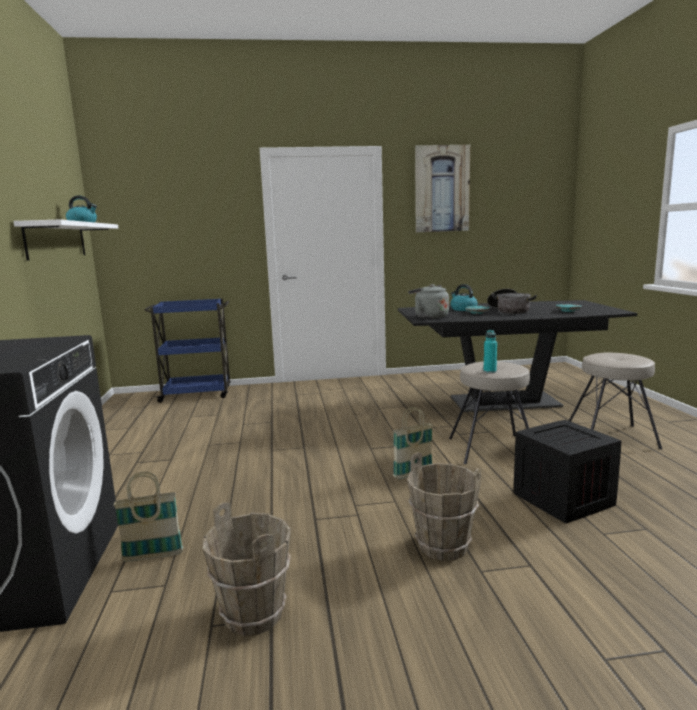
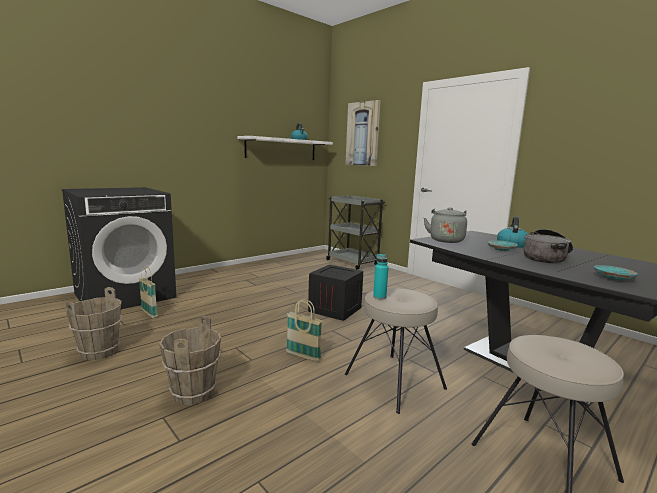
camera: 55 degrees right, 0 degrees up
(197, 394) = (353, 262): blue cart -> grey cart
(442, 189) = (597, 109): picture -> picture (363, 134)
(563, 499) = (318, 443): crate -> crate (336, 309)

